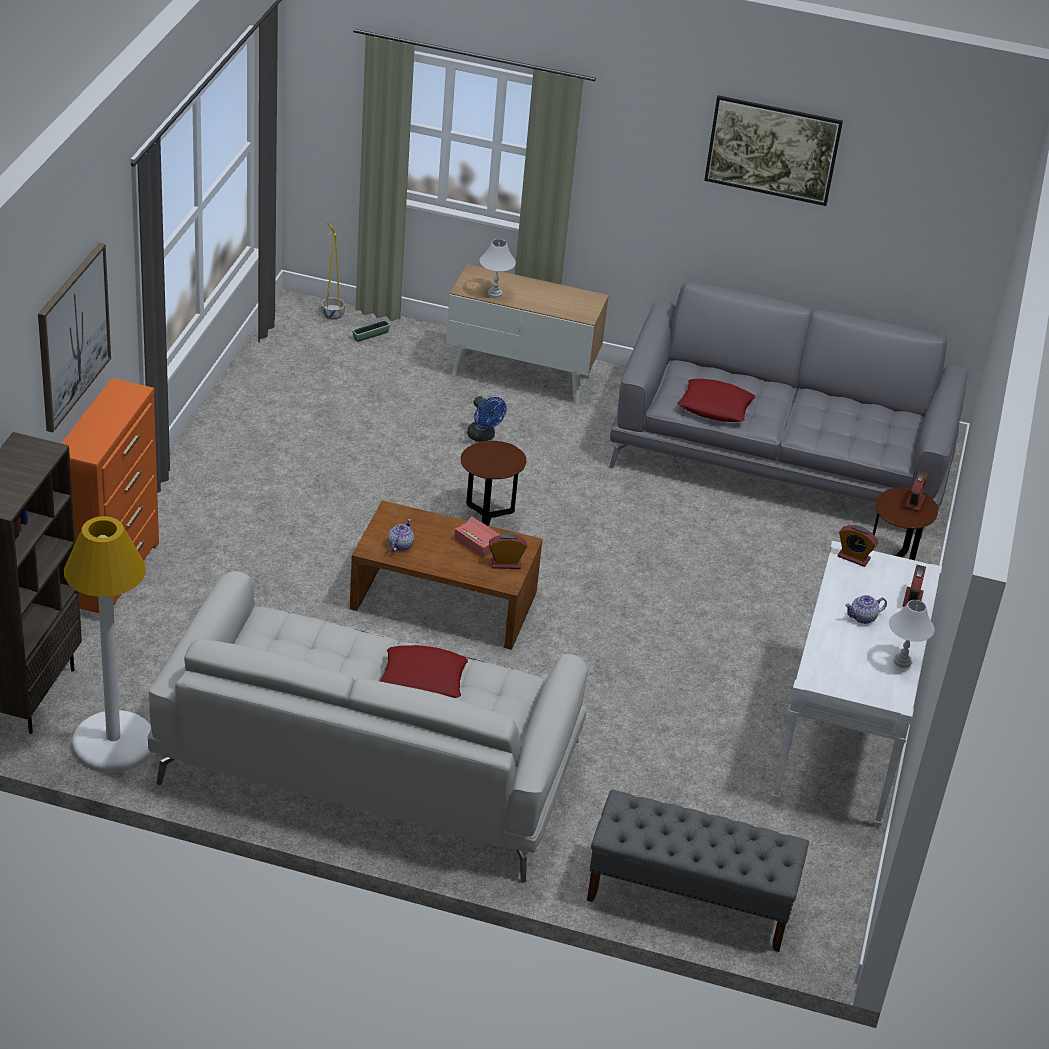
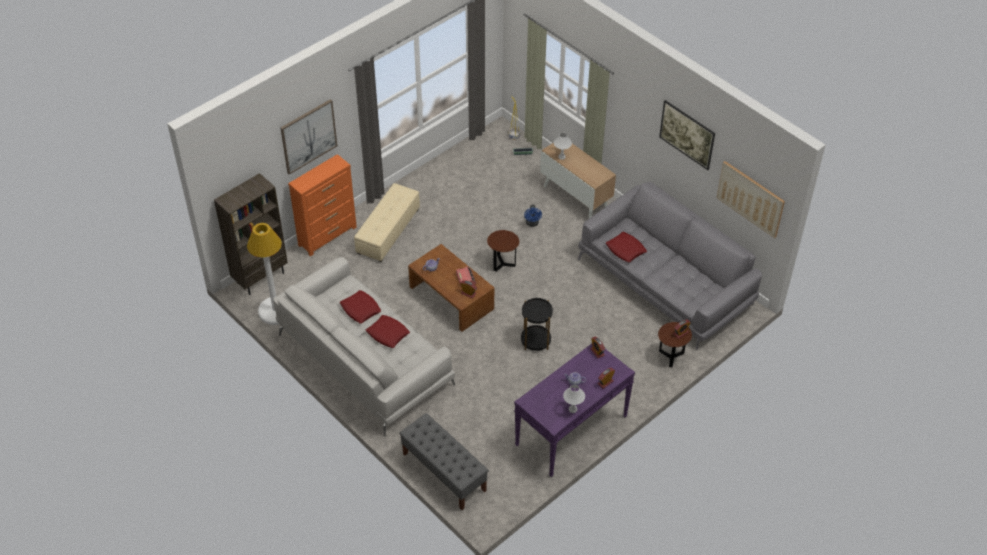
camera: 35 degrees right, 10 degrees up
(227, 530) = (388, 231): none -> beige ottoman
(332, 656) = (360, 309): none -> red pillow
(654, 617) = (535, 340): none -> black side table
(843, 738) = (571, 431): white console table -> purple console table
(928, 228) = (750, 198): none -> picture

